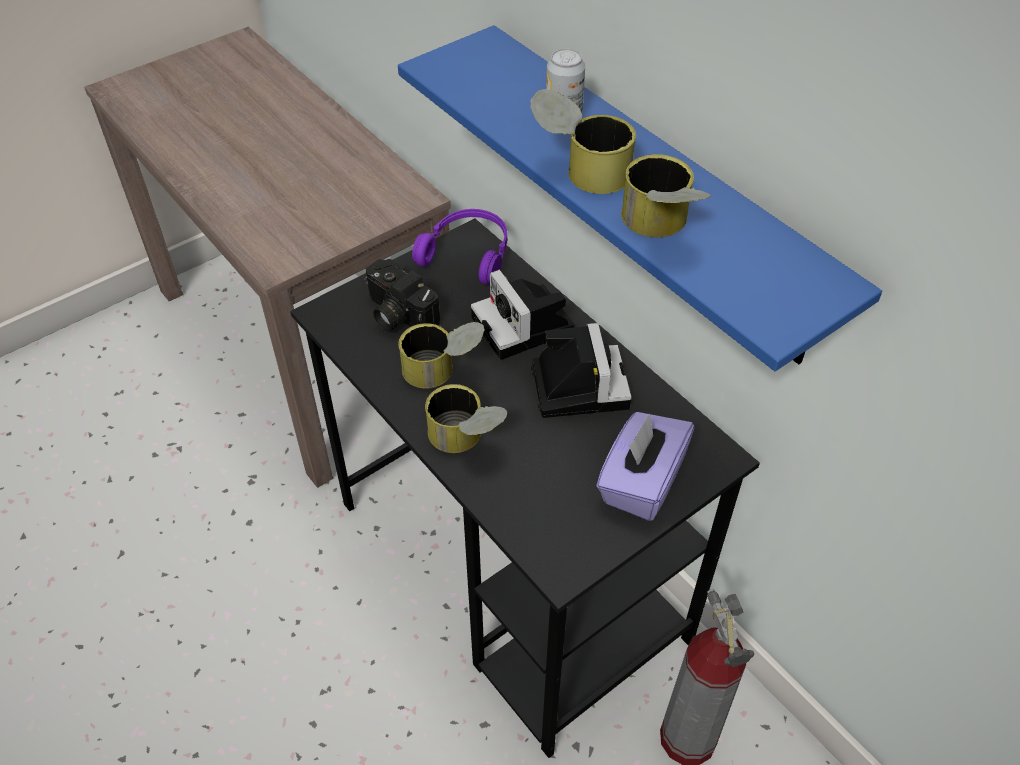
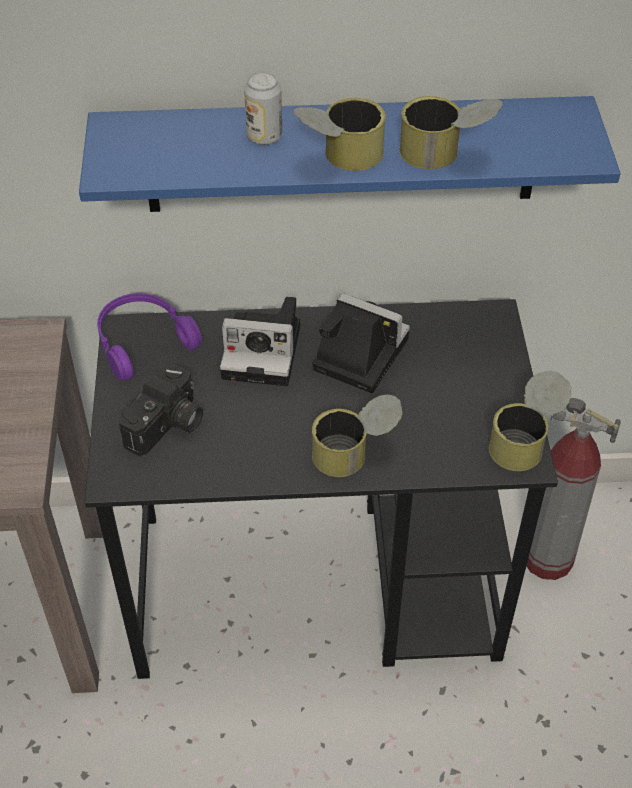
camera: 55 degrees left, 0 degrees up
(396, 314) = (167, 427): camera -> camera turned 45 degrees counterclockwise
(443, 371) = (265, 429): can -> can (526, 440)
(641, 482) = (482, 371): purple tissue box -> none

